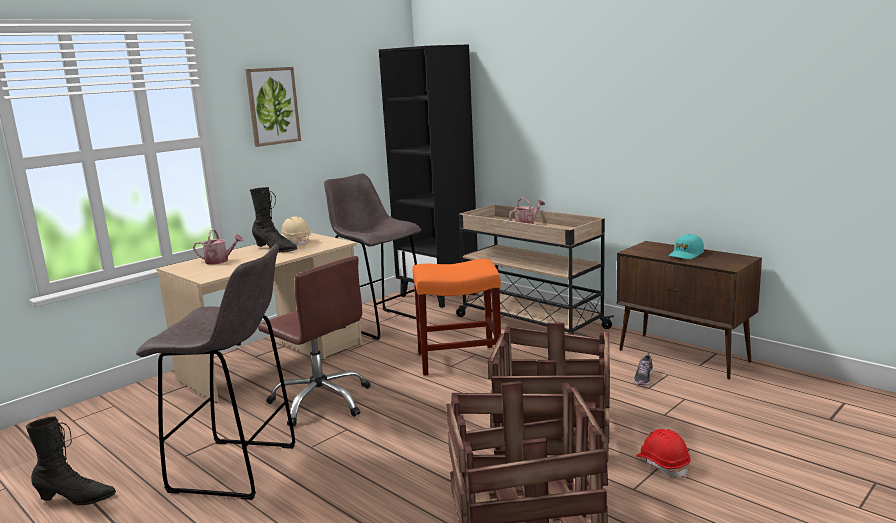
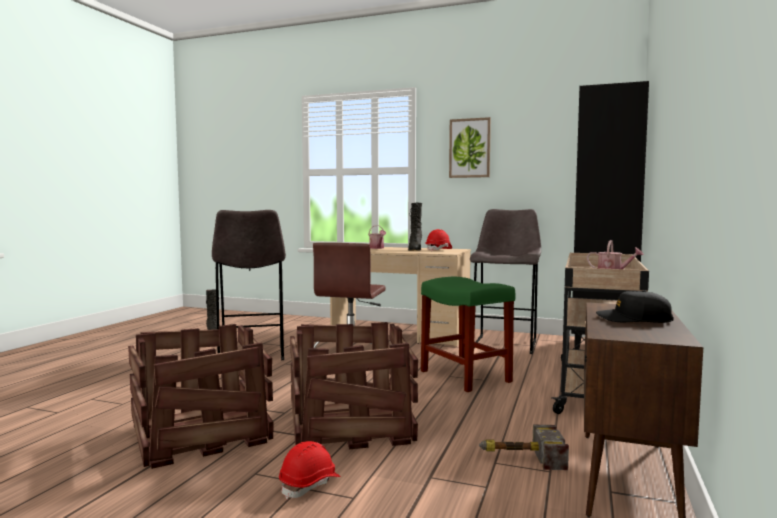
camera: 65 degrees right, 10 degrees down
(296, 242) = (439, 250): beige hard hat -> red hard hat
(460, 359) = (466, 376): orange stool -> green stool
(643, 378) = (519, 457): shoe -> hammer
(686, 254) = (633, 319): turquoise cap -> black cap

